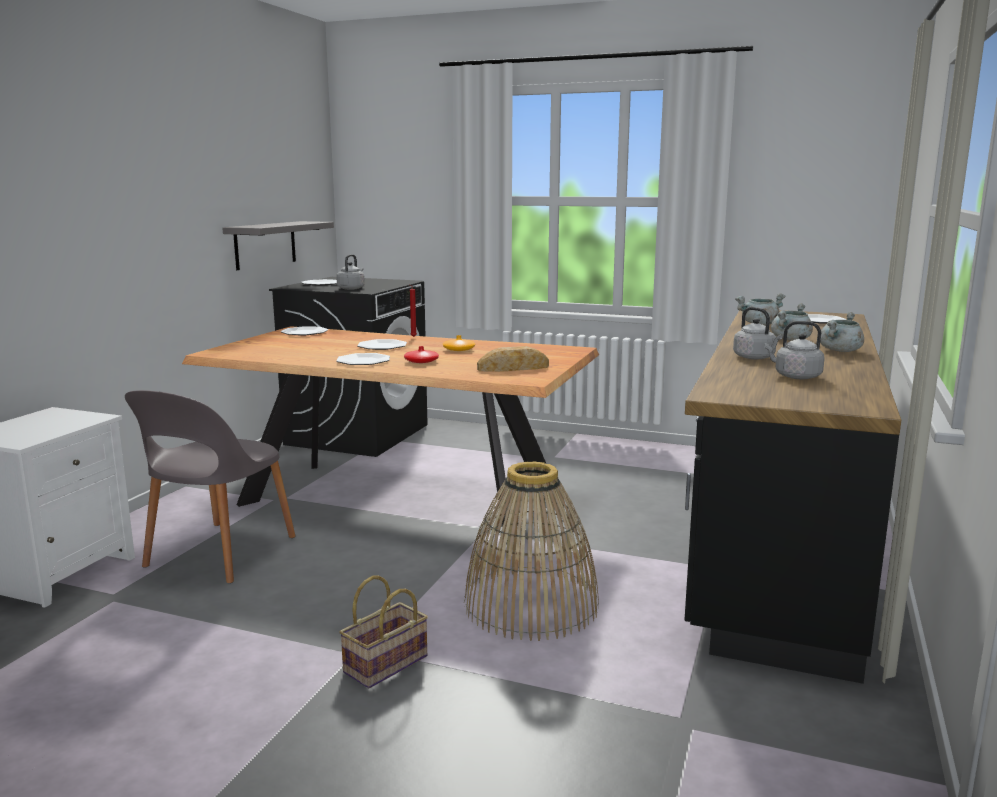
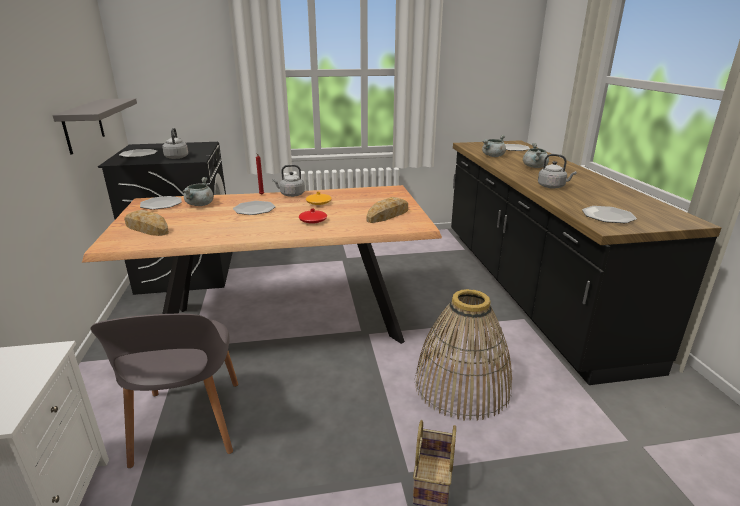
camera: 30 degrees left, 10 degrees up
(260, 347) = (147, 228): none -> bread
(363, 361) = (267, 229): plate -> plate (608, 216)
(795, 376) = (604, 200): grey kettle -> grey kettle (291, 195)
(840, 351) = (576, 173): grey cooking pot -> grey cooking pot (200, 205)

